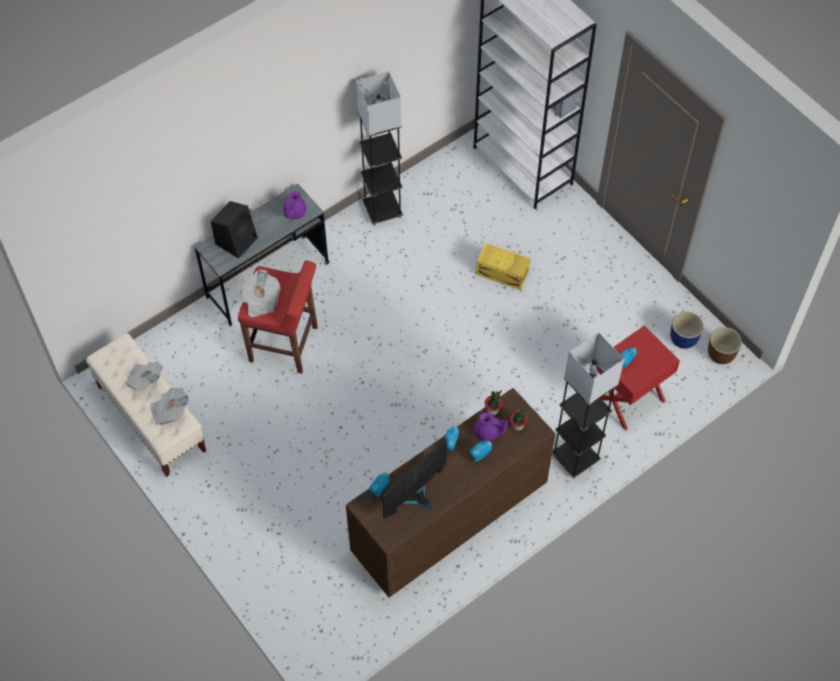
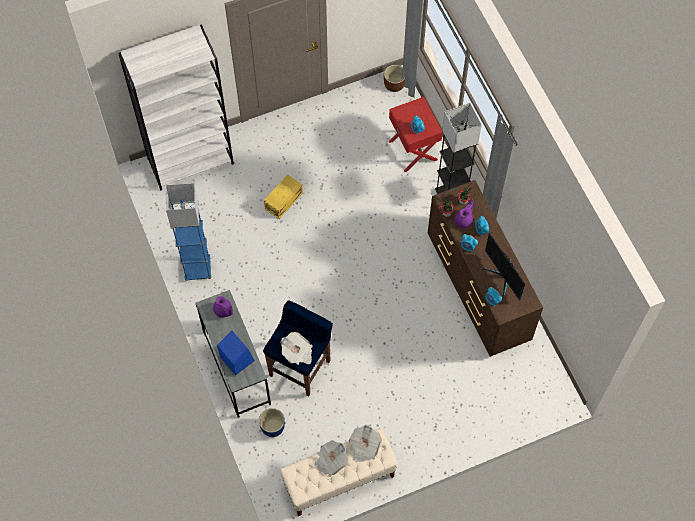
camera: 75 degrees left, 5 degrees up
(237, 240) = (236, 358): black speaker -> blue speaker
(285, 345) = (300, 367): red stool -> blue stool
(382, 210) = (198, 269): grey floor lamp -> blue floor lamp
(684, 339) = (375, 103): blue planter -> blue planter (273, 427)

